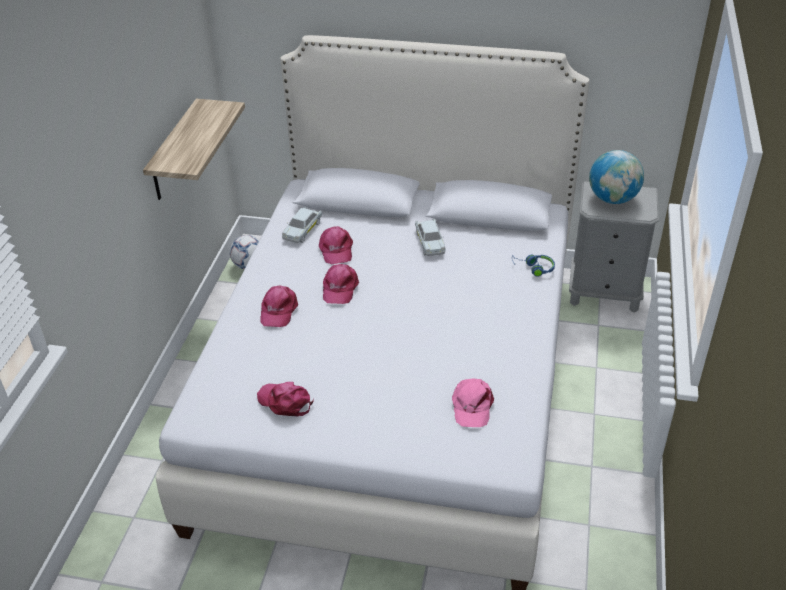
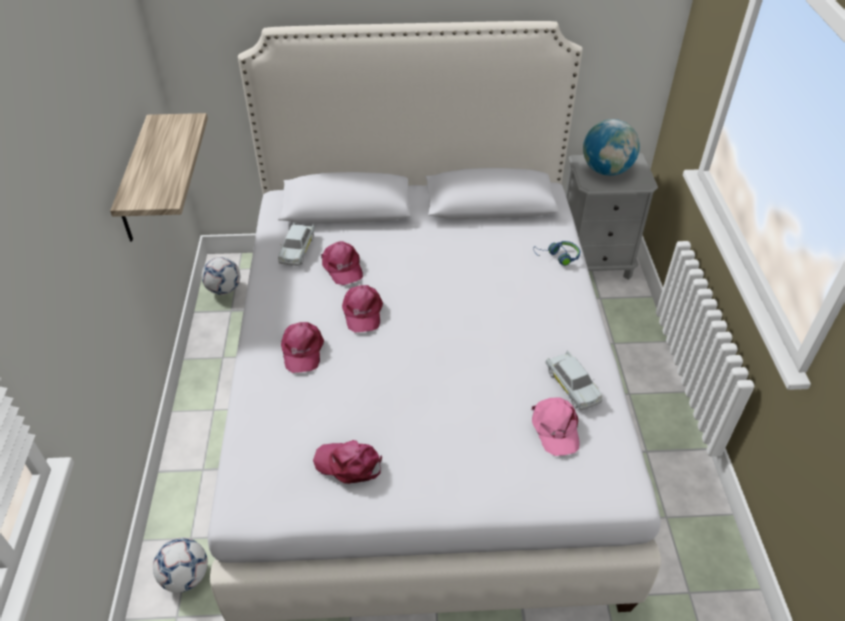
camera: 15 degrees left, 5 degrees up
(149, 489) = (186, 576): none -> football
(430, 242) = (440, 244): white toy car -> white toy car (572, 385)

